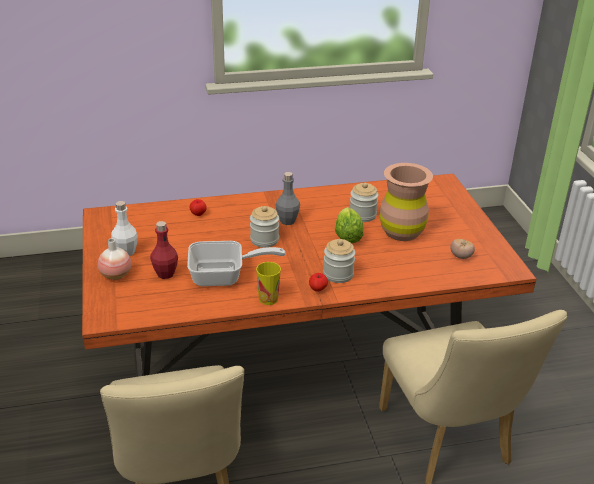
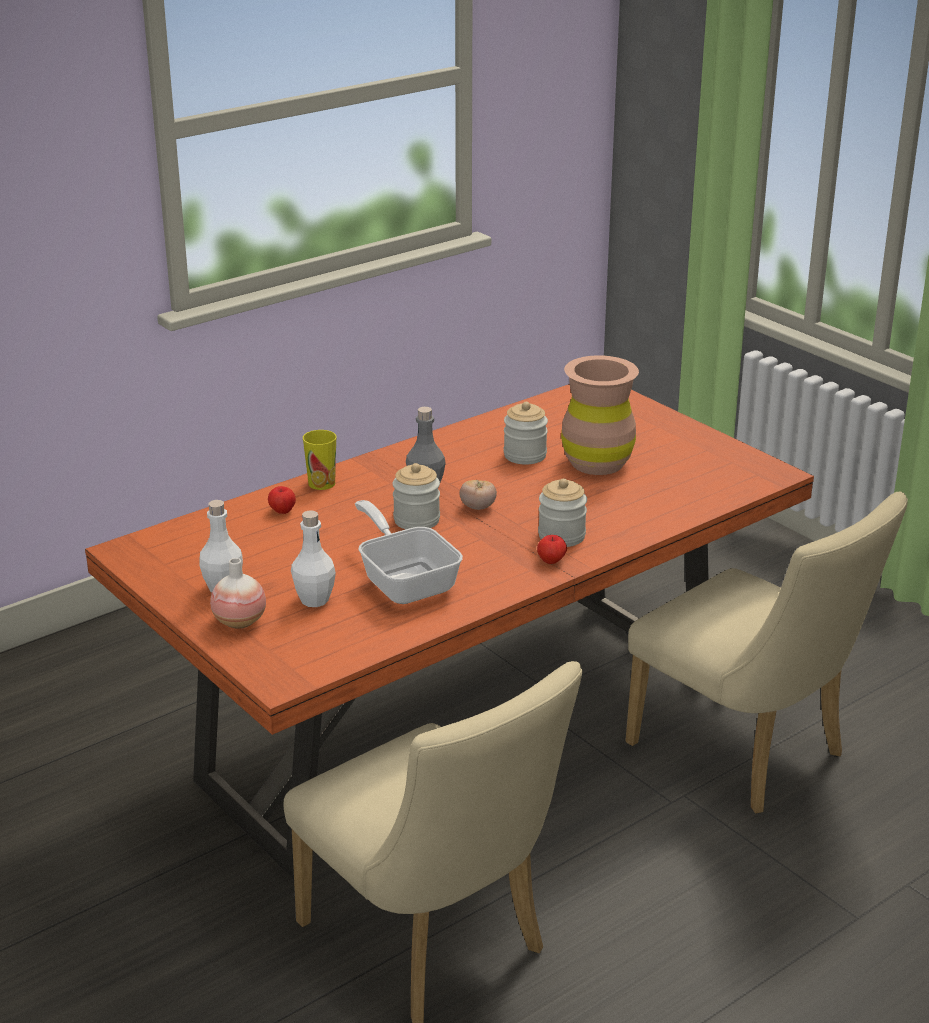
camera: 25 degrees left, 5 degrees down
(165, 274) = (314, 600): red bottle -> white bottle
(224, 276) = (405, 580): frying pan -> frying pan turned 90 degrees counterclockwise
(268, 299) = (495, 590): cup -> cup (321, 483)
(347, 235) = (527, 485): lettuce -> none
(461, 256) = (701, 474): tomato -> tomato (478, 507)

